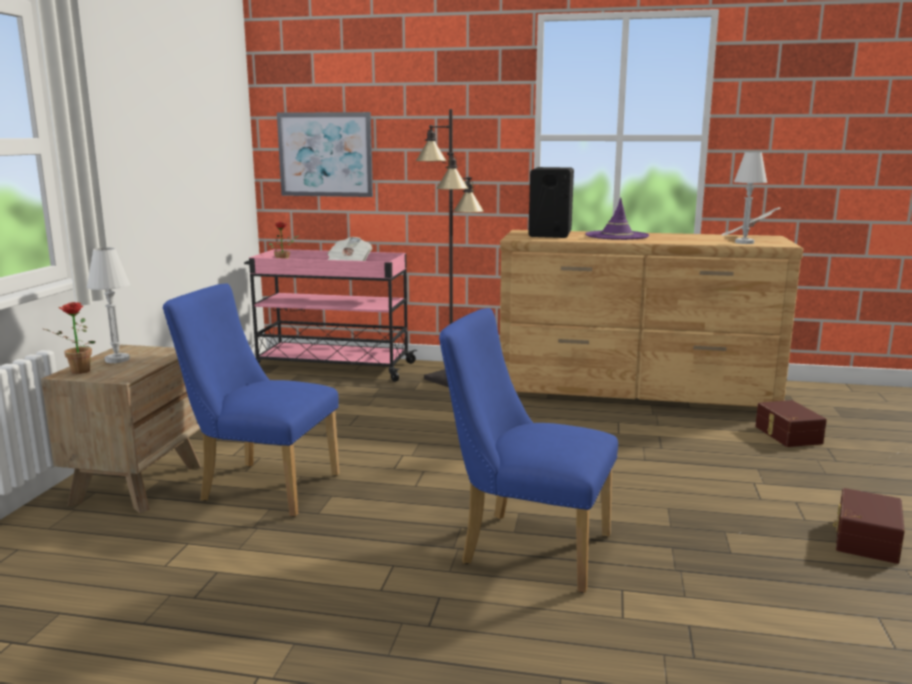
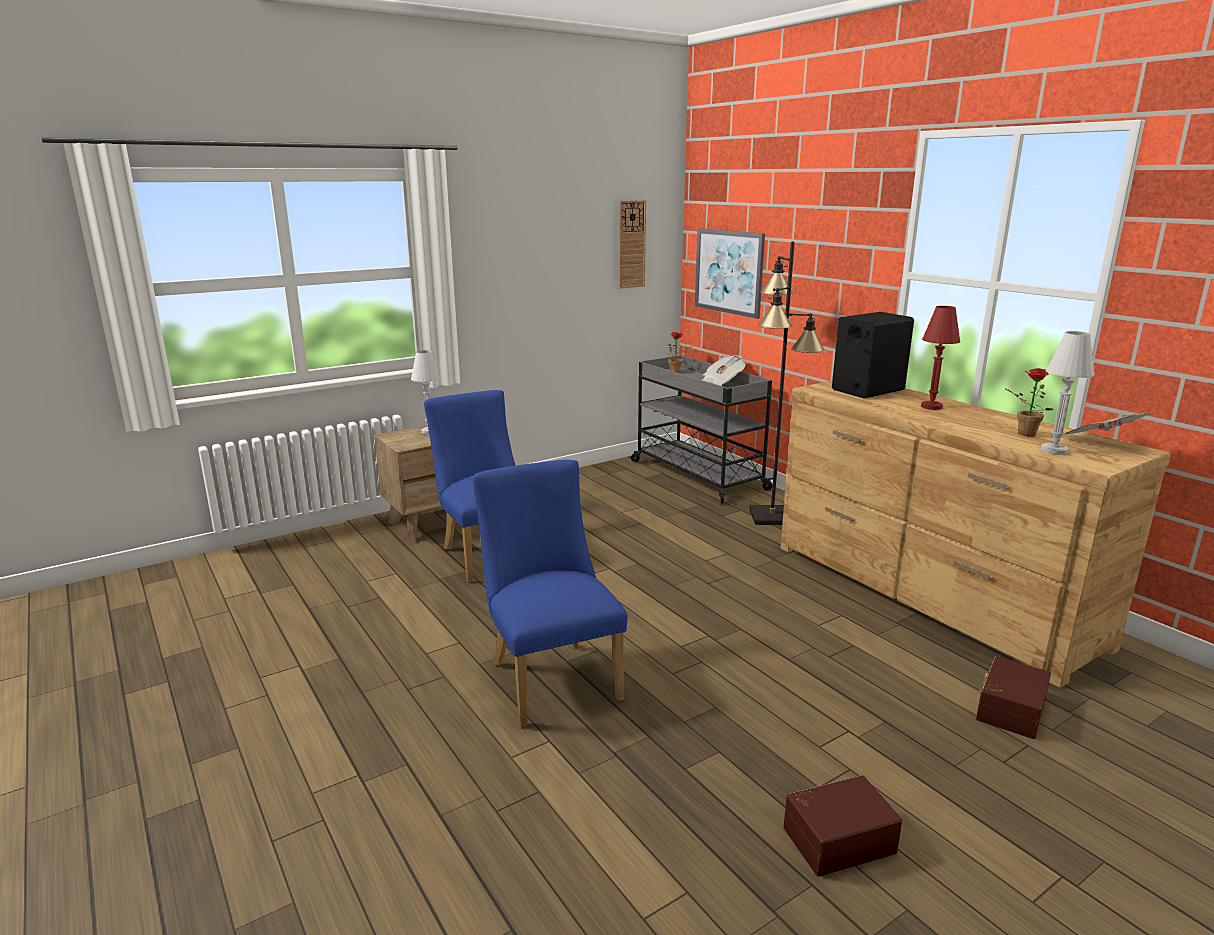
camera: 45 degrees right, 5 degrees up
(76, 372) = (395, 435): potted plant -> potted plant (1023, 433)
(219, 128) = (631, 244): none -> wall clock
(331, 367) = (696, 474): pink cart -> grey cart
(616, 236) = (931, 407): purple hat -> red table lamp

